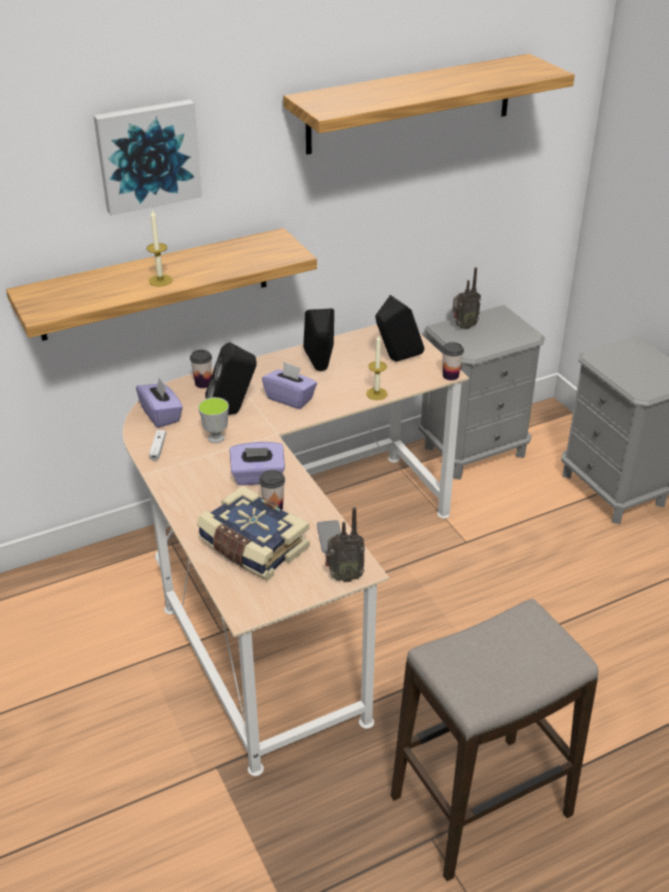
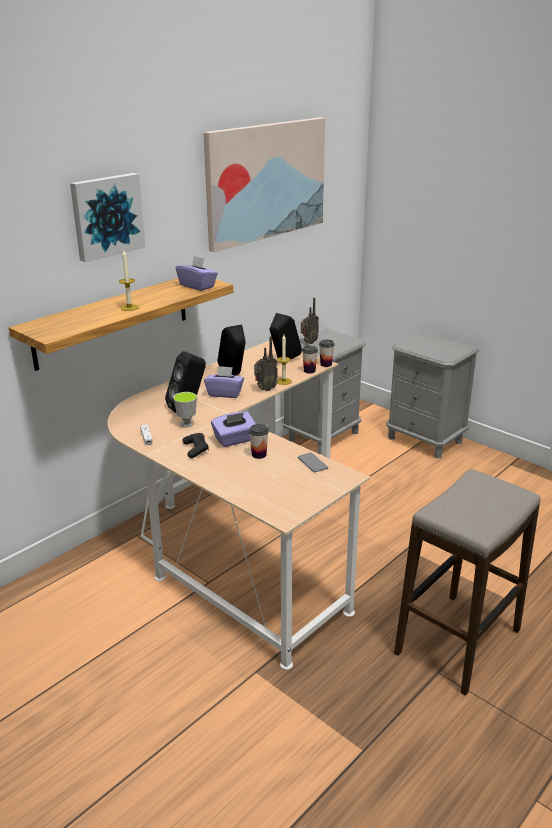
camera: 20 degrees left, 10 degrees down
(161, 415) = (135, 418): purple tissue box -> purple tissue box (197, 286)
(203, 383) = (154, 396): cup -> cup (309, 371)
(204, 481) = (196, 449): none -> black game controller
(252, 547) = (261, 480): book -> none
(344, 576) = (339, 482): radio -> radio (265, 389)
(410, 104) = (265, 181): shelf -> picture

